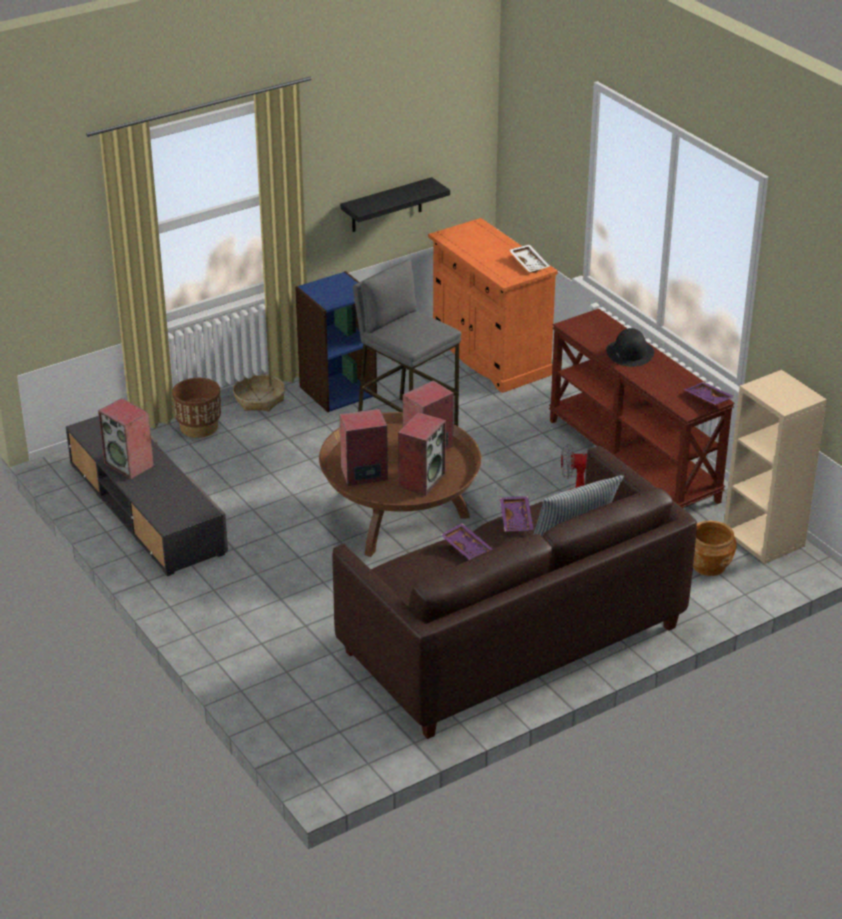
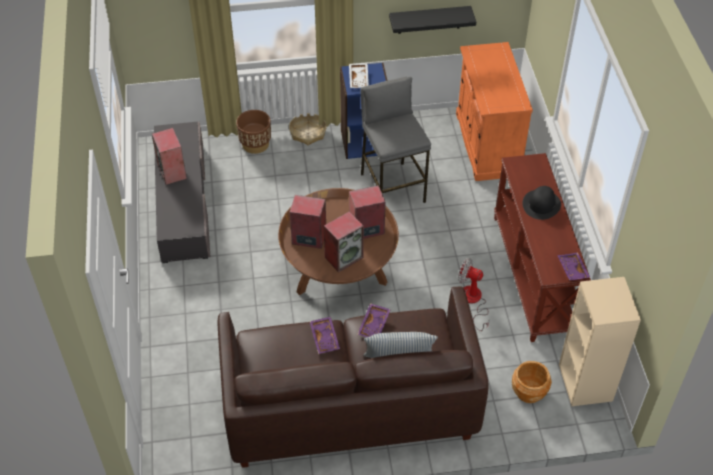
camera: 25 degrees right, 15 degrees up
(529, 263) = (516, 97): white tray -> white tray (359, 79)

